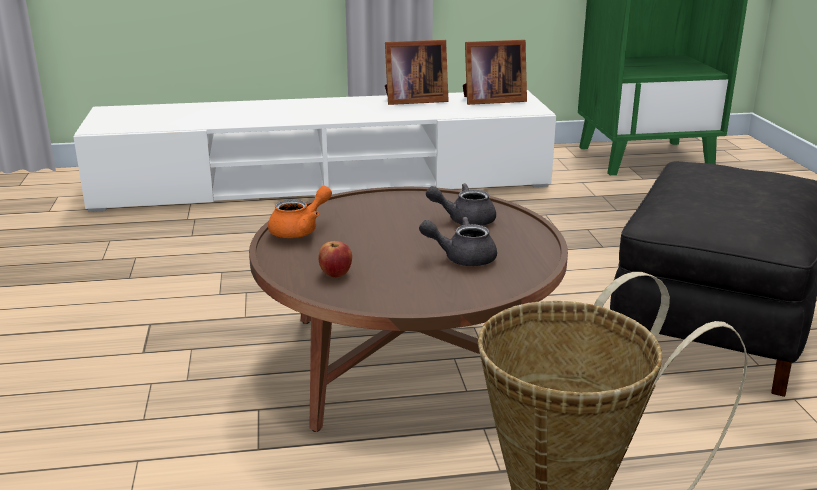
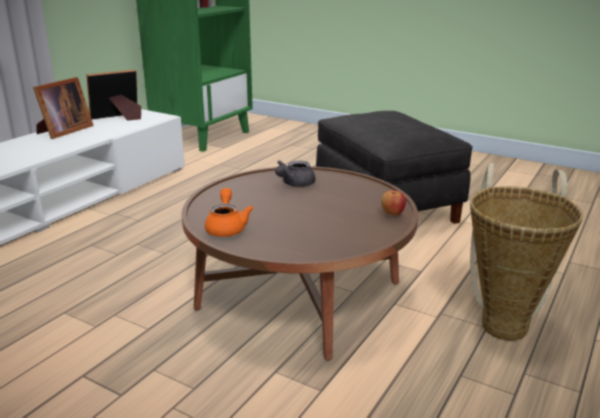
camera: 50 degrees left, 0 degrees up
(336, 274) = (308, 240): apple -> apple (392, 213)
(462, 258) = (343, 202): grey teapot -> none
(490, 100) = (119, 118): picture frame -> picture frame turned 150 degrees counterclockwise

